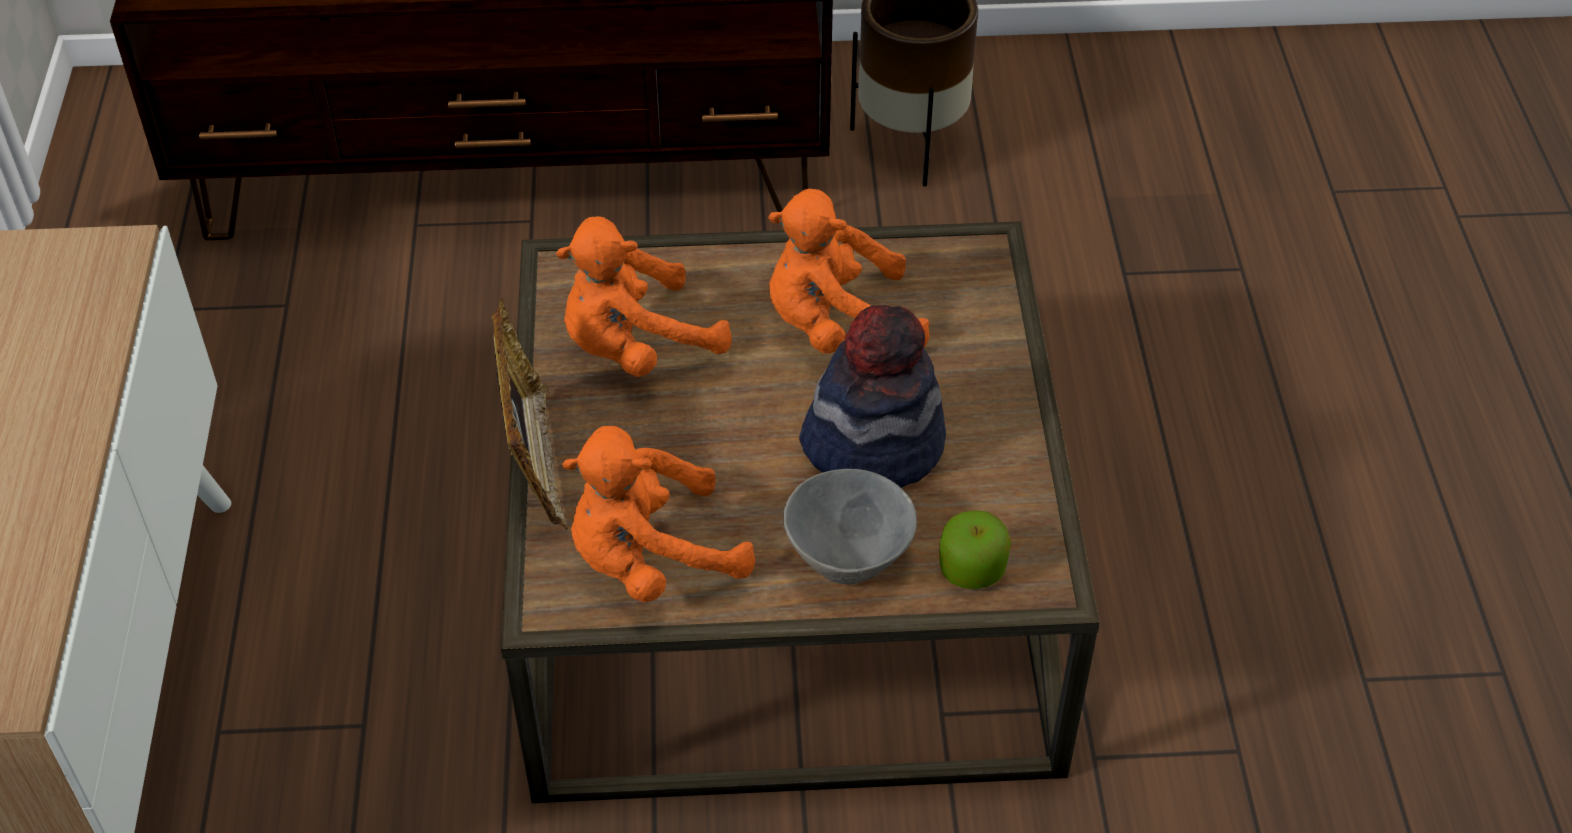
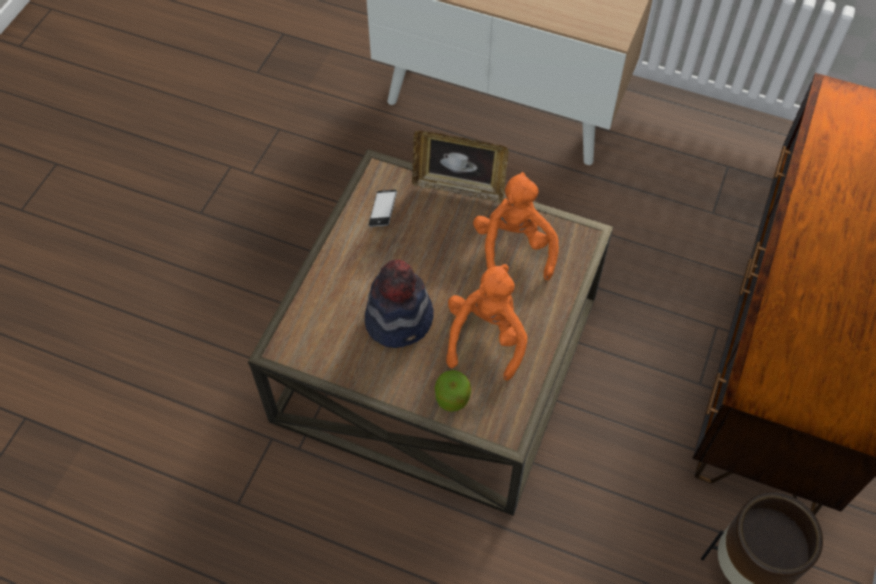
camera: 115 degrees right, 10 degrees up
(650, 559) = (383, 210): orange plush toy -> phone
(852, 556) = (340, 282): grey bowl -> none
(972, 569) = (306, 325): apple -> apple (452, 398)

